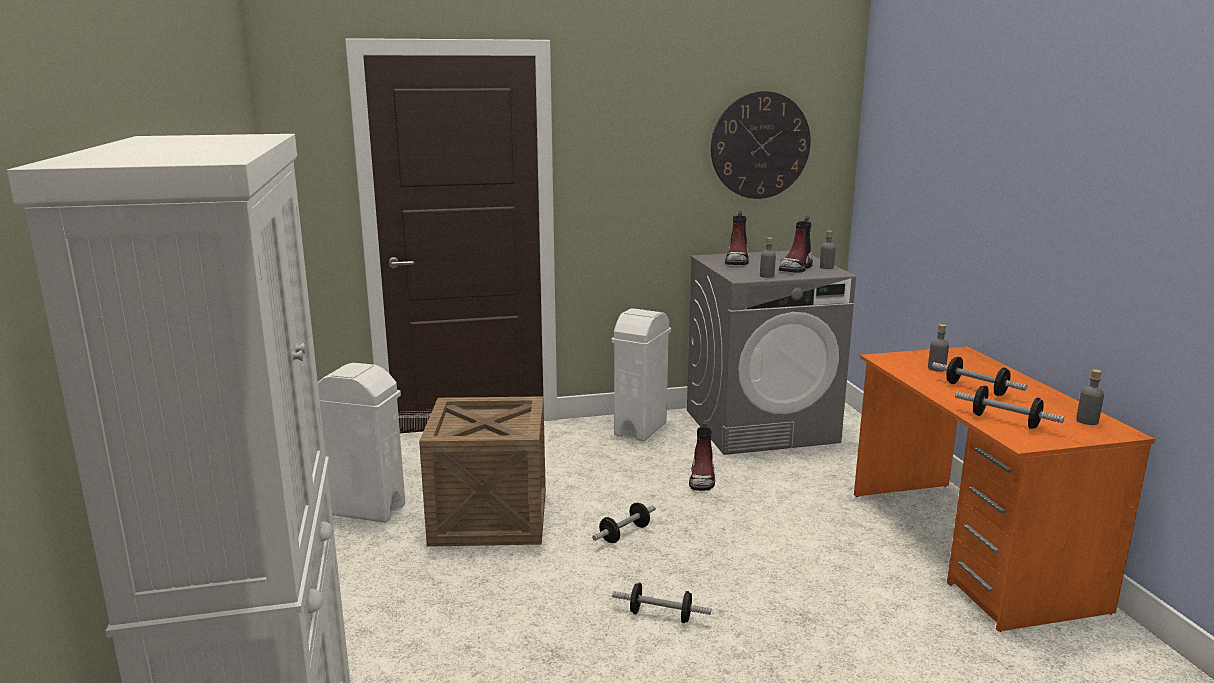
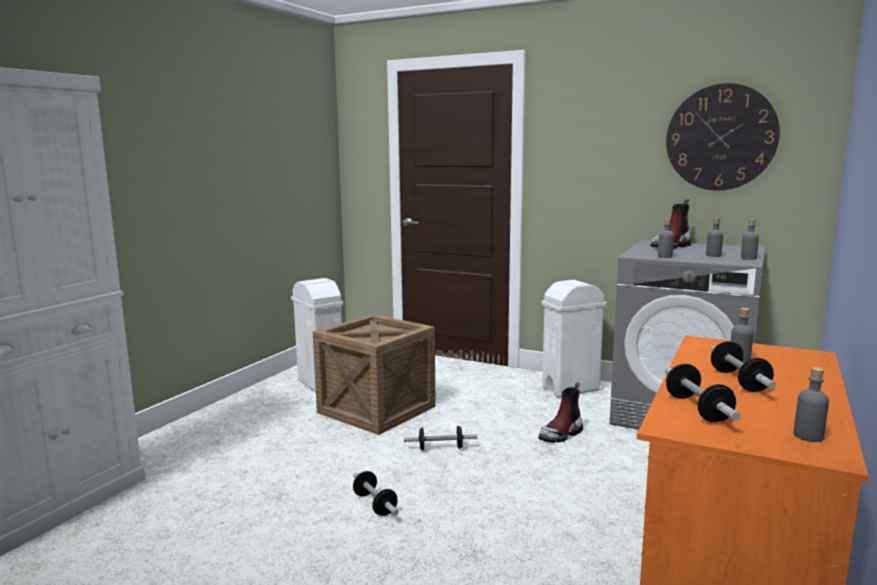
camera: 40 degrees right, 5 degrees down
(796, 268) = (713, 255): boot -> grey bottle

